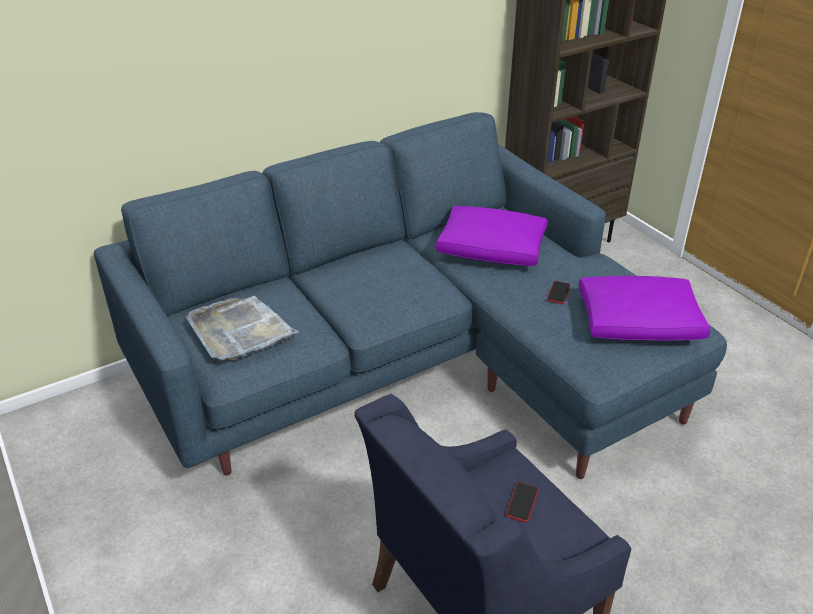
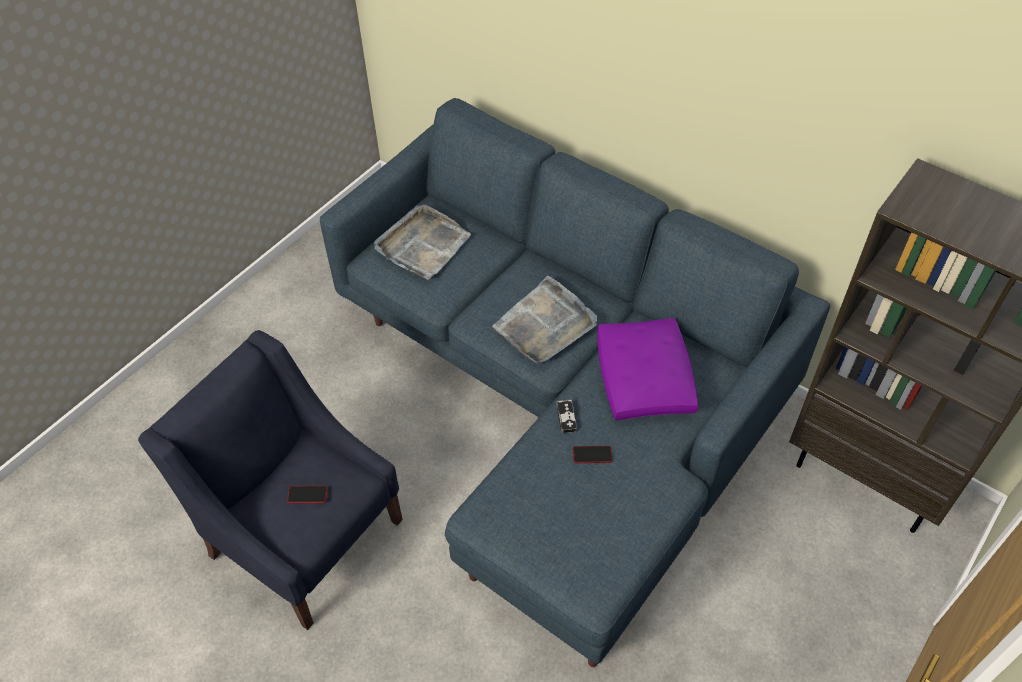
camera: 70 degrees right, 15 degrees up
(401, 282) = (545, 325): none -> grey tray
(512, 297) = (566, 417): none -> game controller
(639, 322) = (576, 537): purple pillow -> none

